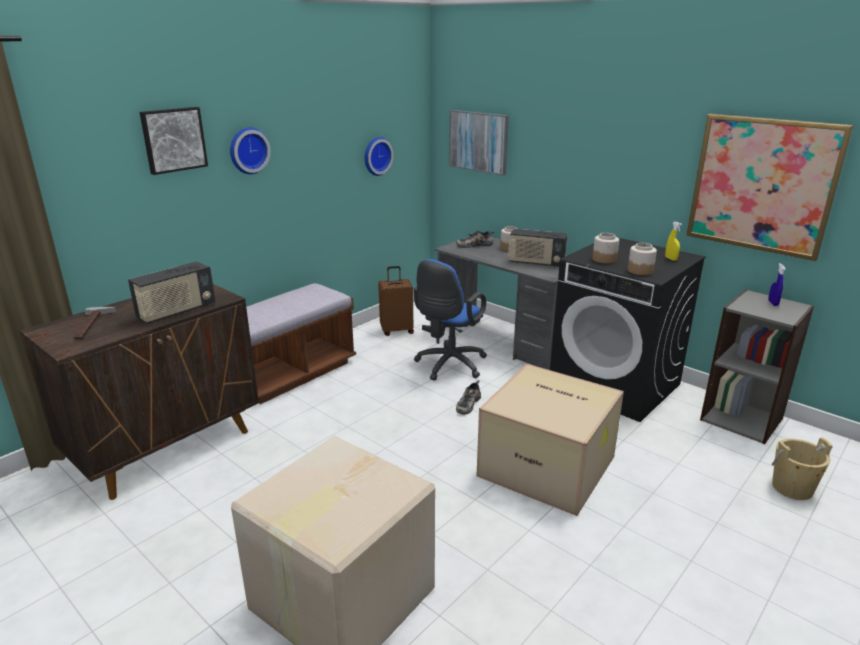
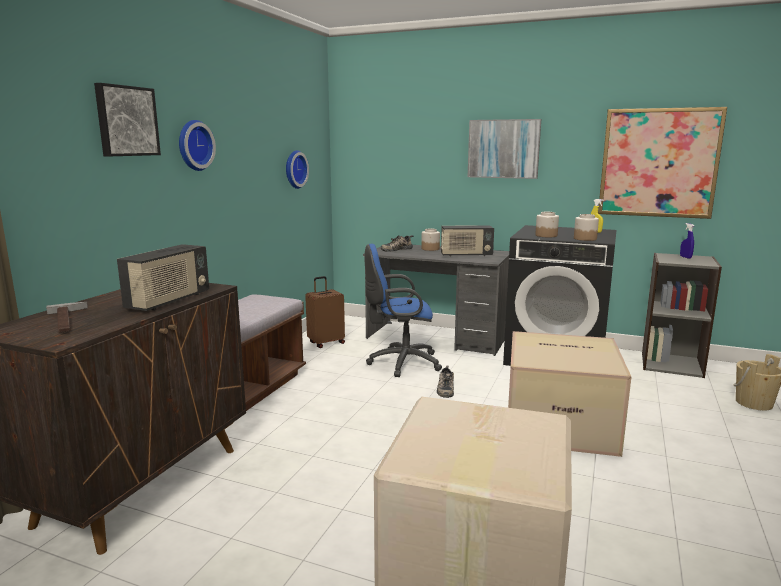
camera: 20 degrees left, 10 degrees down
(448, 366) = (400, 363): blue office chair -> blue office chair turned 75 degrees clockwise
(478, 141) = (385, 156): picture -> picture (503, 149)

